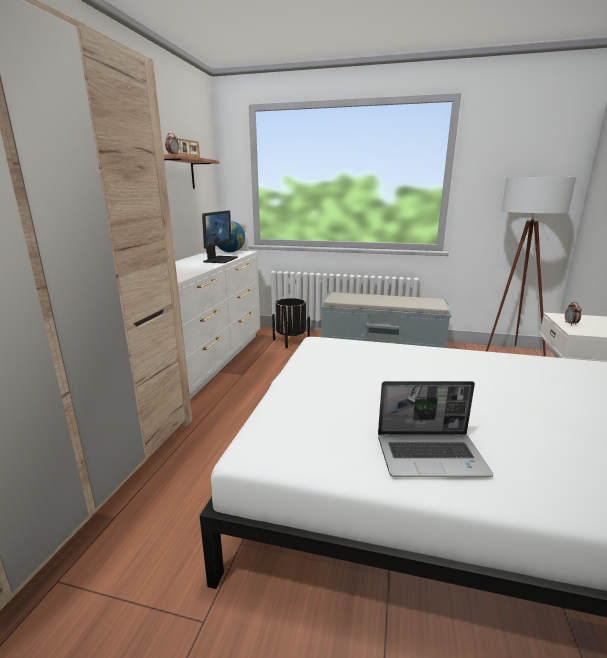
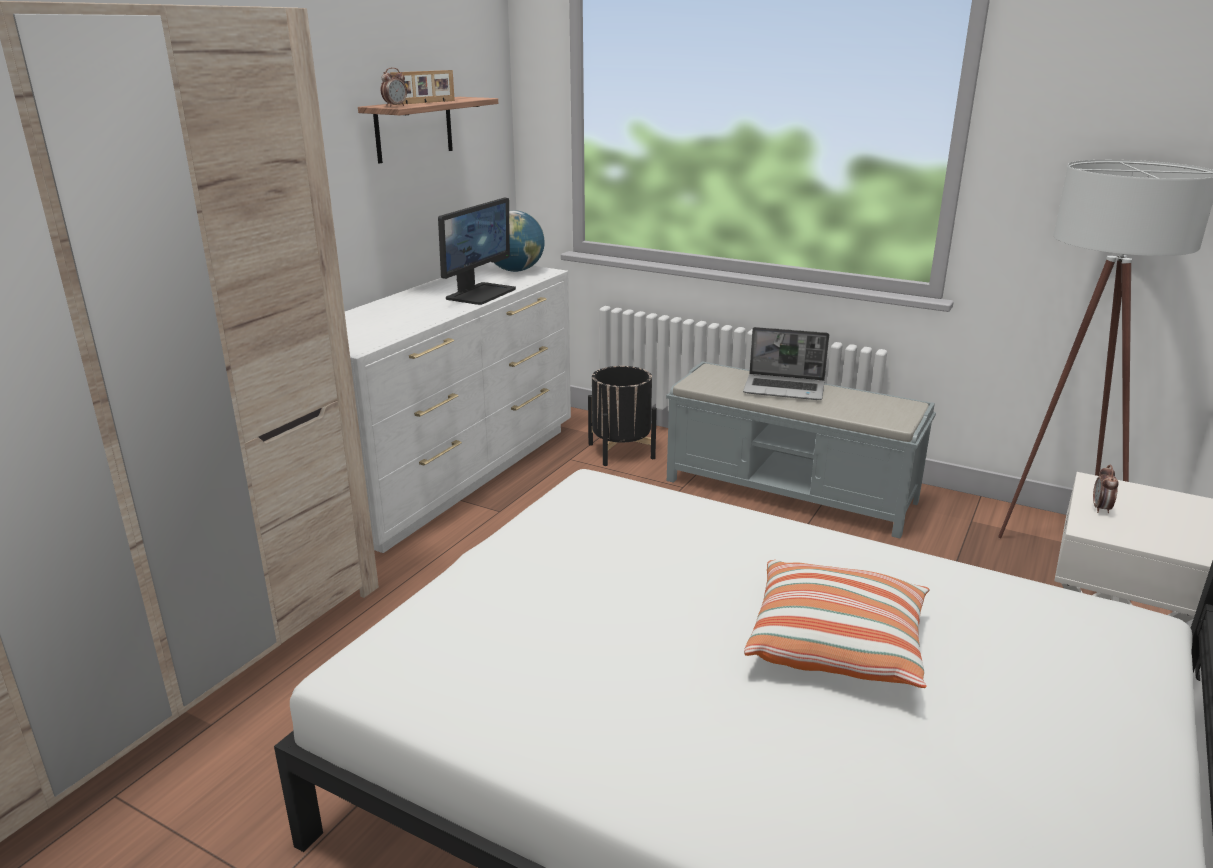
camera: 15 degrees right, 5 degrees up
(431, 456) = (605, 725): laptop -> laptop (785, 389)
(510, 396) = (836, 645): none -> pillow

